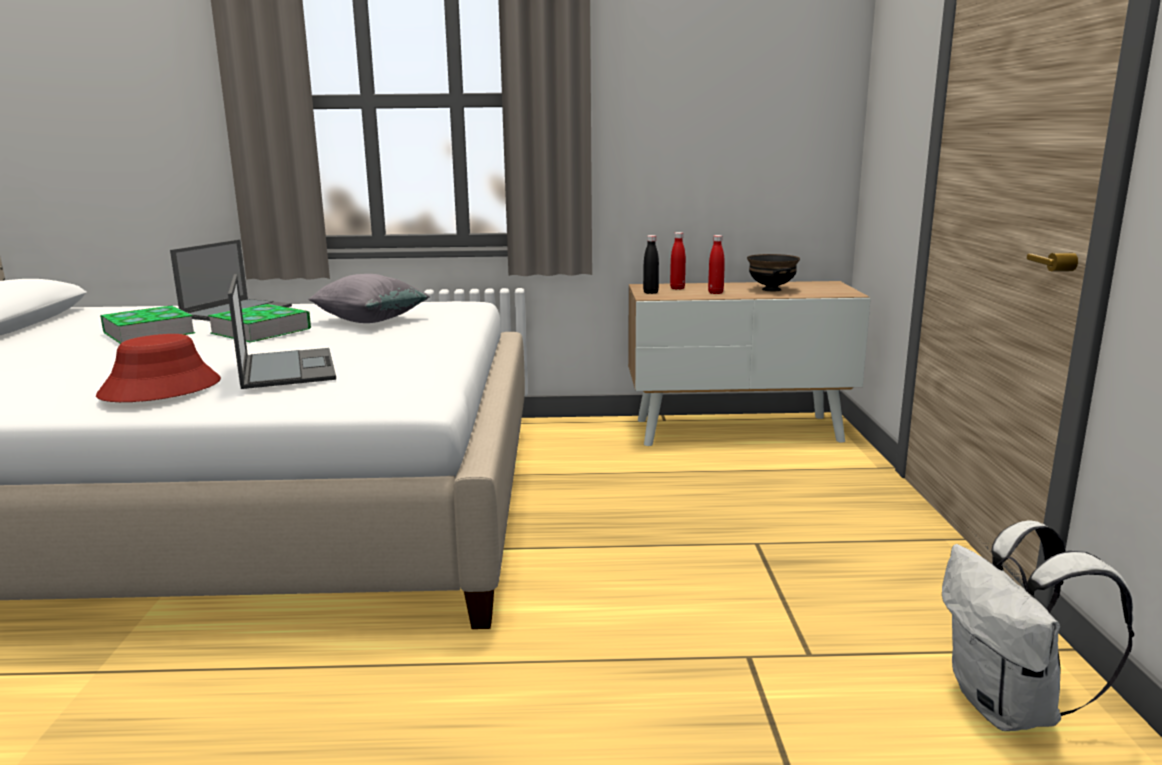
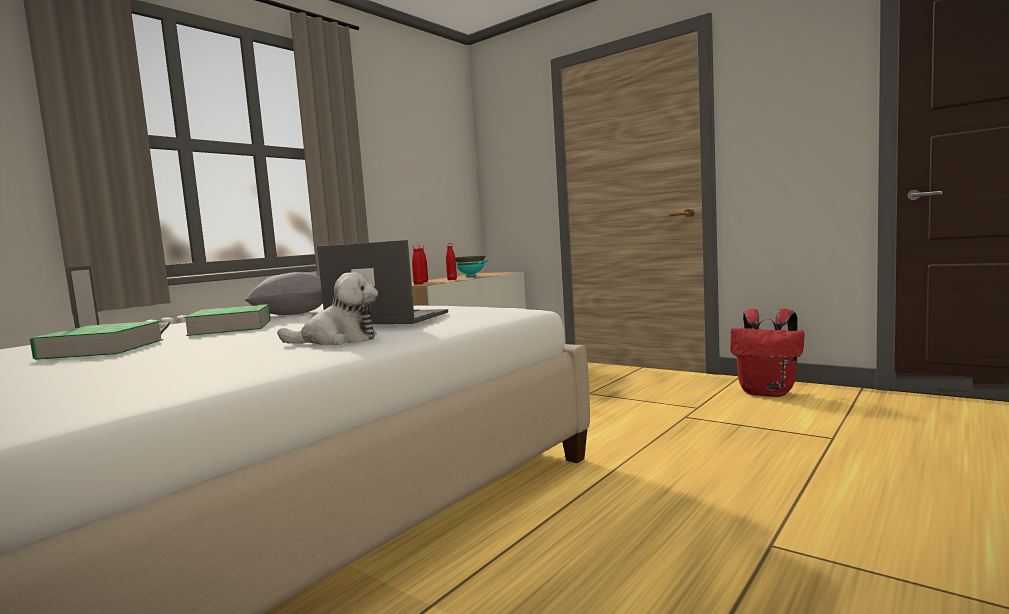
camera: 50 degrees left, 10 degrees down
(161, 389) = (338, 340): red hat -> plush toy
(650, 292) = (418, 284): black bottle -> red bottle
(772, 289) = (471, 276): black bowl -> turquoise bowl
(1009, 708) = (768, 392): white backpack -> red backpack

